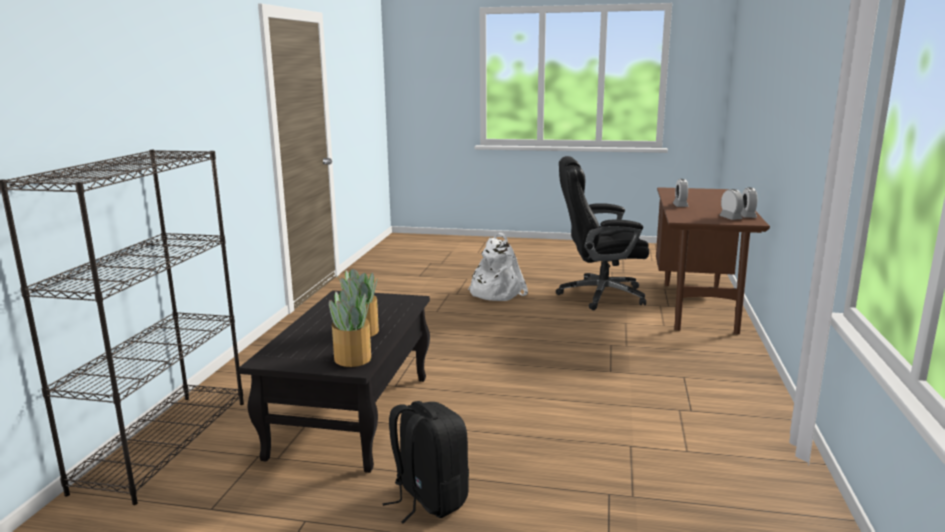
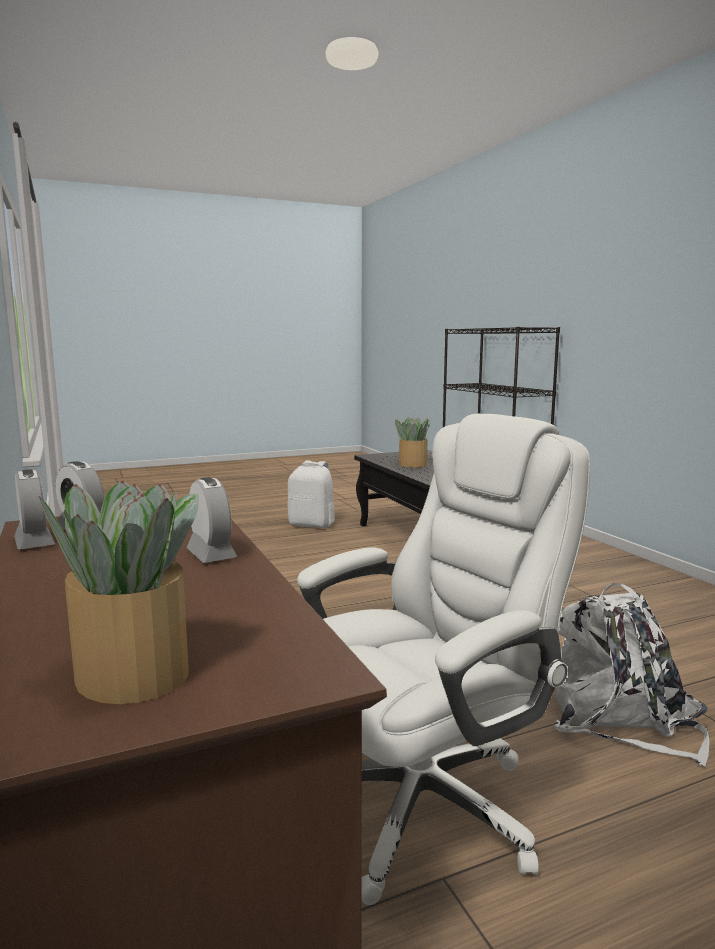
camera: 145 degrees right, 5 degrees down
(352, 358) = (381, 457): potted plant -> potted plant (132, 673)
(428, 499) = (312, 524): black backpack -> white backpack
(599, 295) = (424, 802): black office chair -> white office chair

